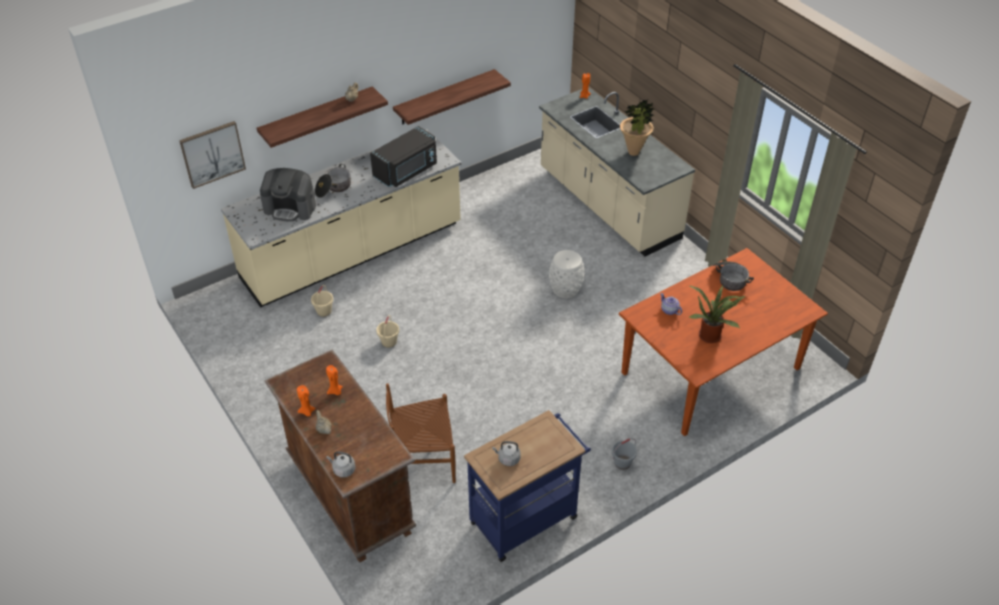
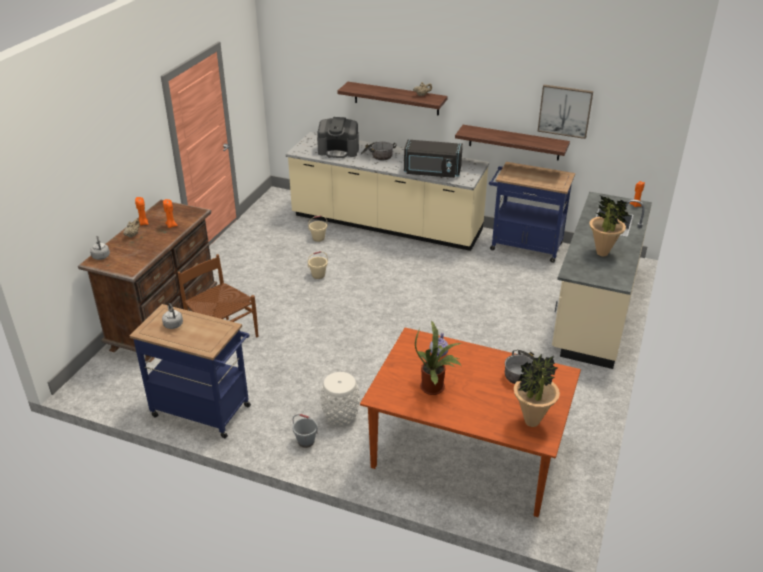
camera: 55 degrees right, 10 degrees down
(212, 154) = (313, 85): picture -> picture (565, 111)
(290, 208) = (339, 150): coffee machine -> coffee machine turned 60 degrees counterclockwise
(483, 189) = (524, 246): none -> blue cart
(565, 289) = (466, 330): white stool -> white stool (340, 416)
(786, 304) = (531, 422): none -> potted plant

